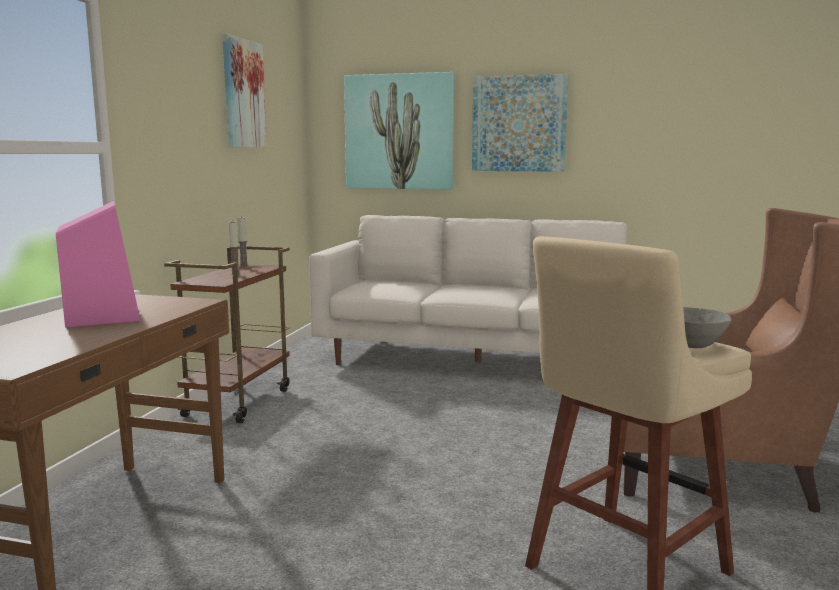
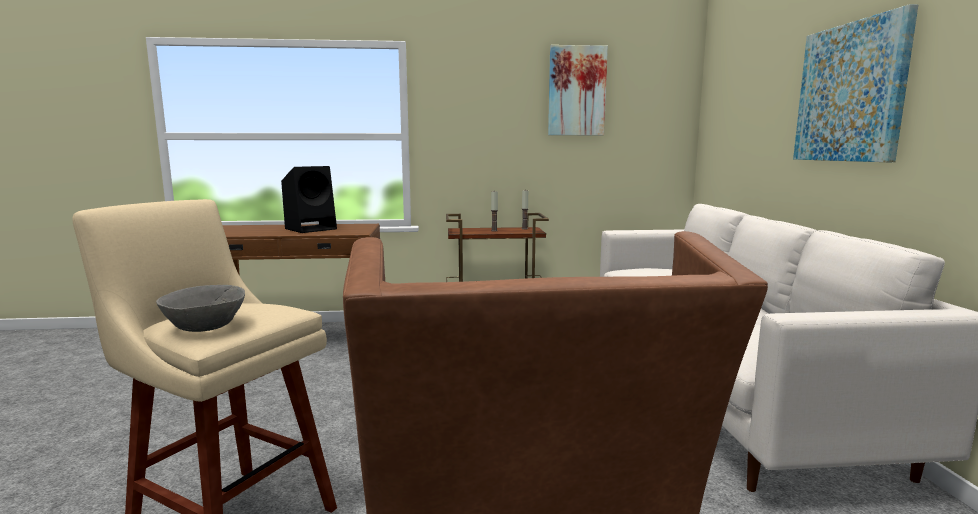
camera: 70 degrees right, 0 degrees up
(102, 316) = (312, 229): pink speaker -> black speaker
(399, 132) = (750, 114): picture -> none

